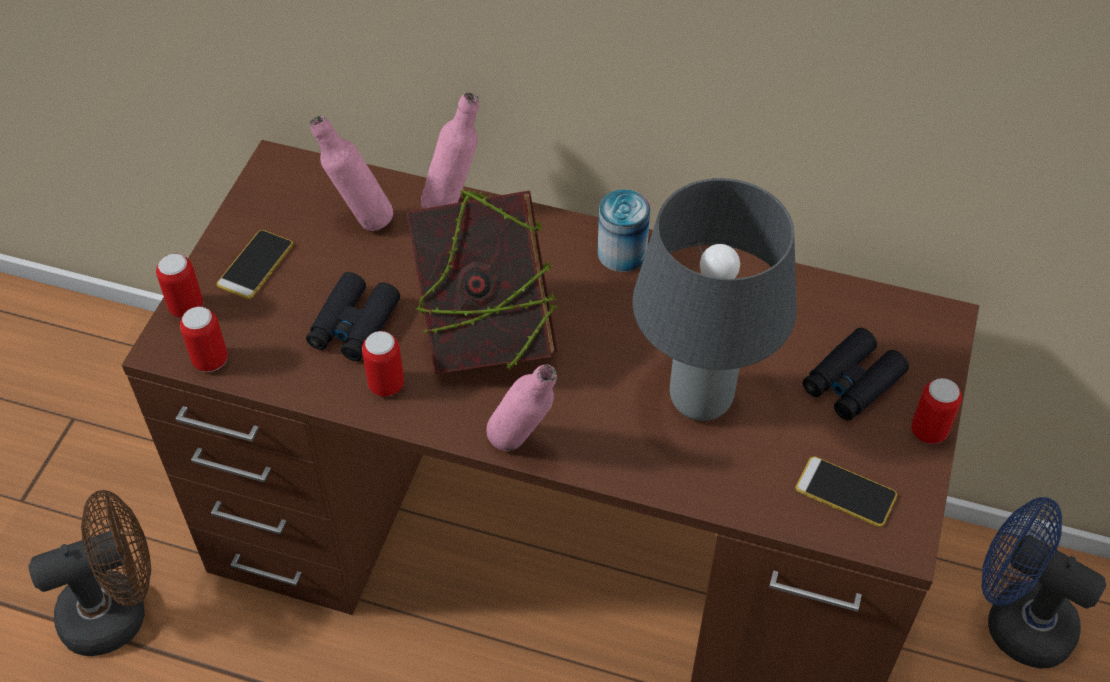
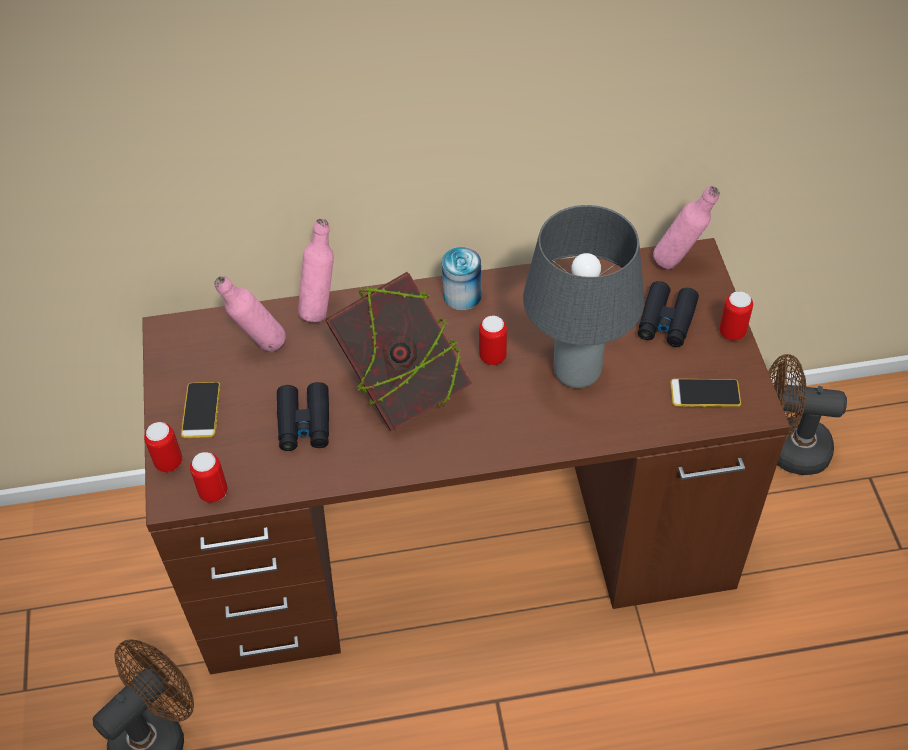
camera: 25 degrees left, 0 degrees up
(386, 385) = (356, 454): can -> can (492, 357)
(522, 447) = (478, 456): pink bottle -> pink bottle (678, 263)
(1016, 620) = (787, 448): blue fan -> brown fan

